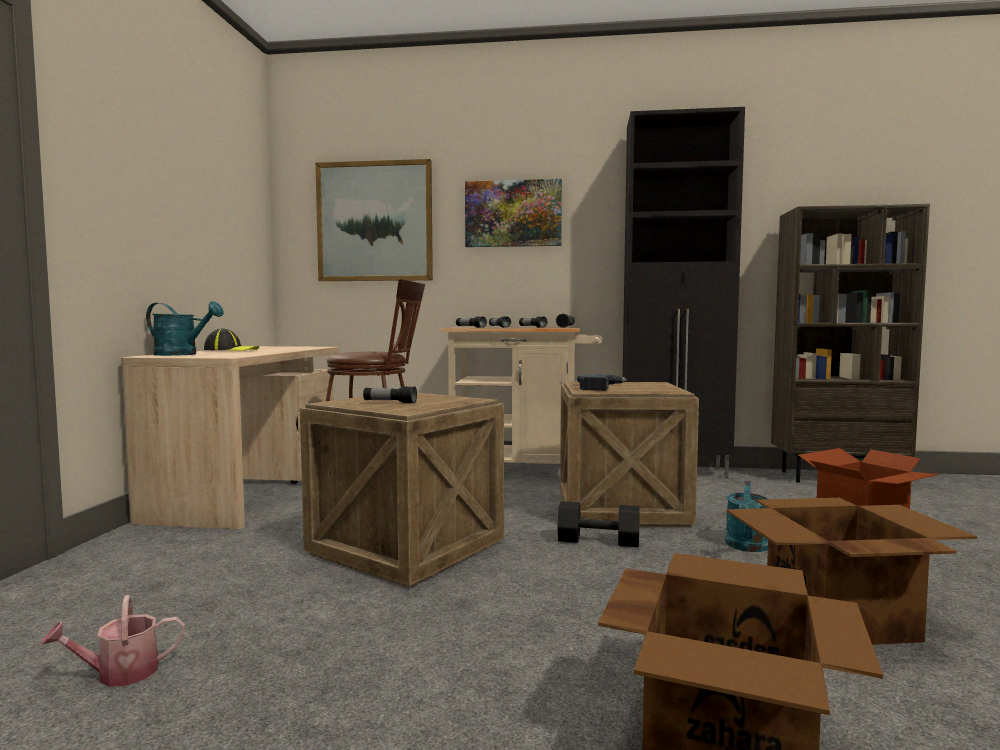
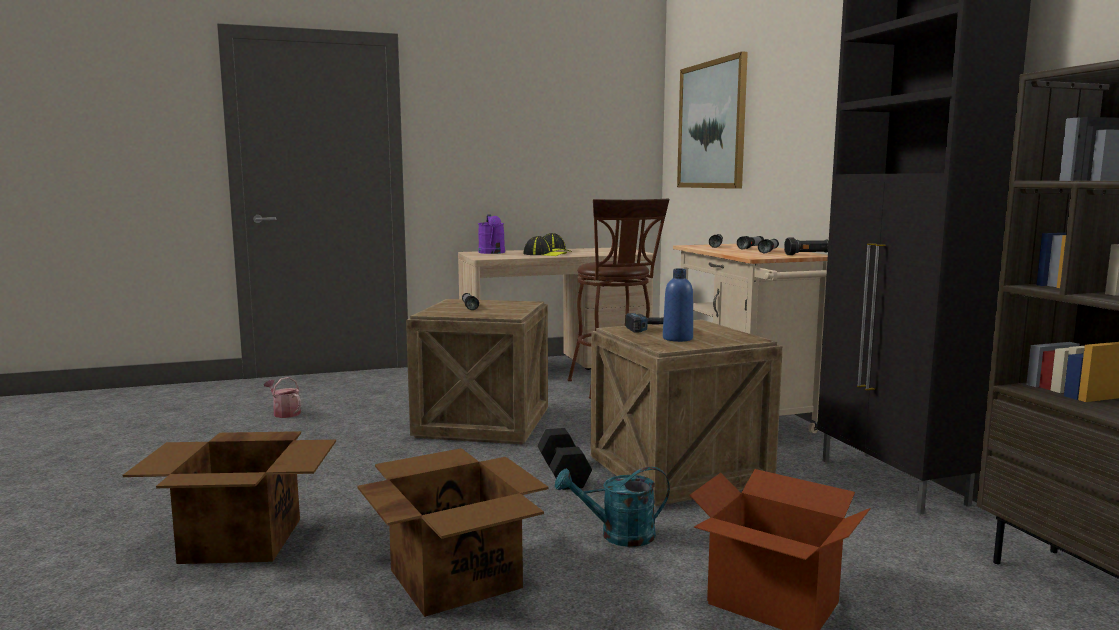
camera: 65 degrees right, 5 degrees up
(182, 354) = (492, 253): turquoise watering can -> purple watering can
(257, 352) = (544, 254): none -> cap
(513, 214) = (800, 107): picture -> none
(641, 388) = (677, 338): none -> blue bottle

